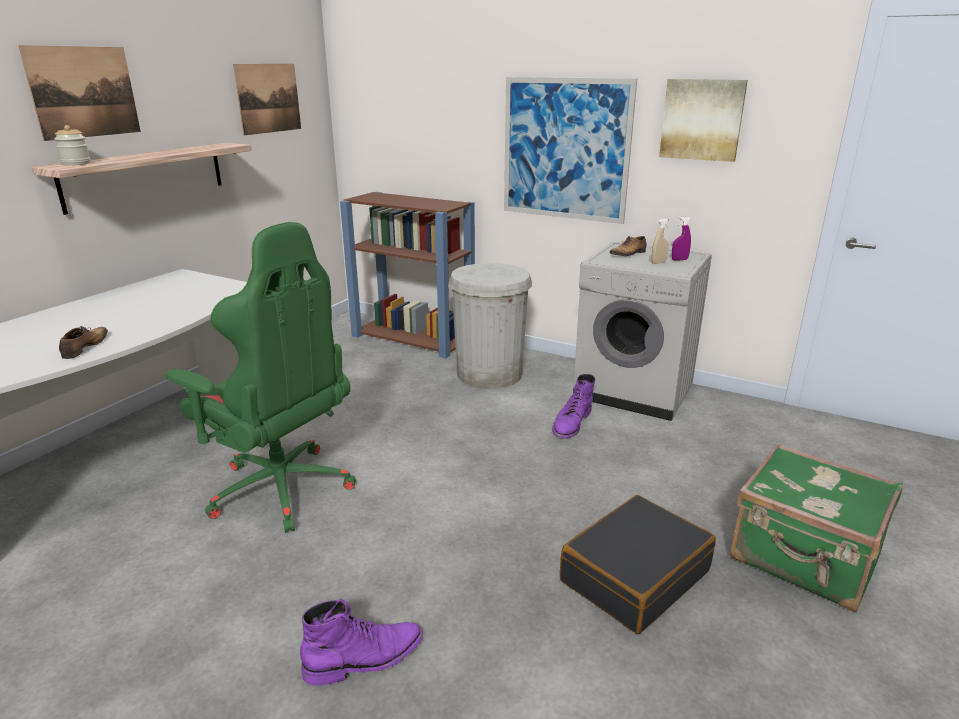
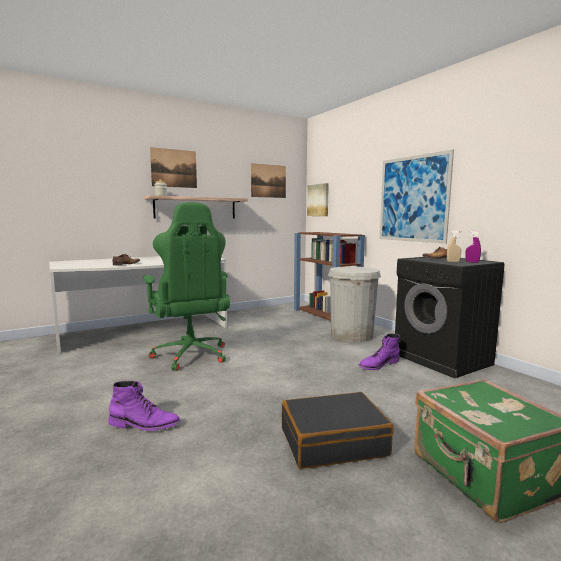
camera: 30 degrees right, 15 degrees down
(633, 392) = (441, 360): white washing machine -> black washing machine
(702, 119) = (495, 169): picture -> picture (318, 200)

